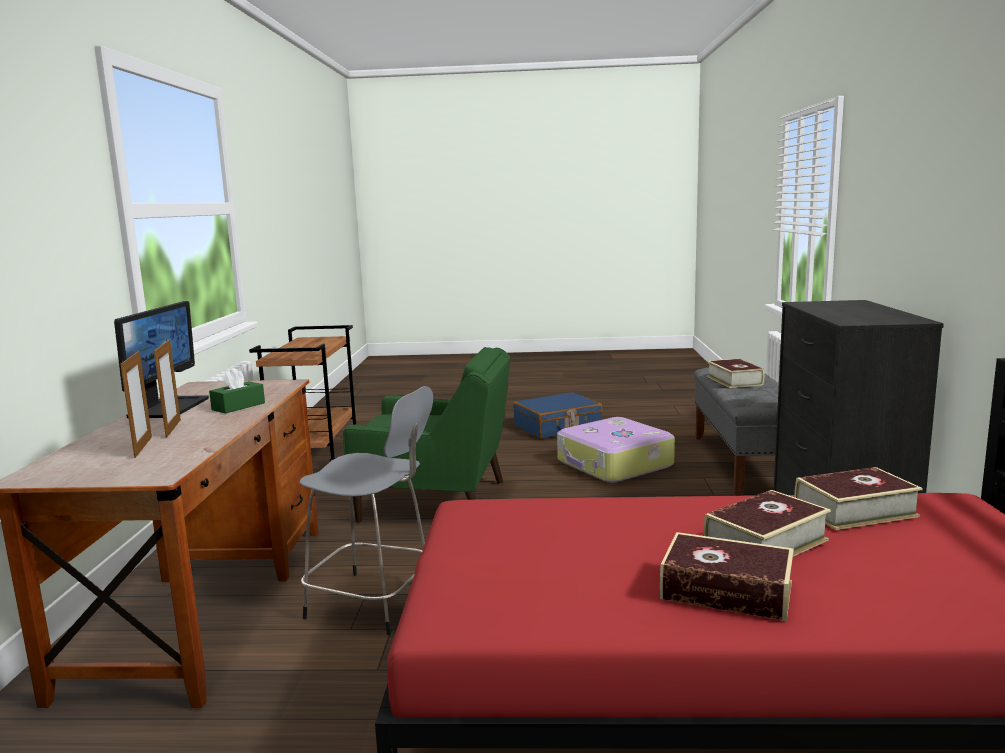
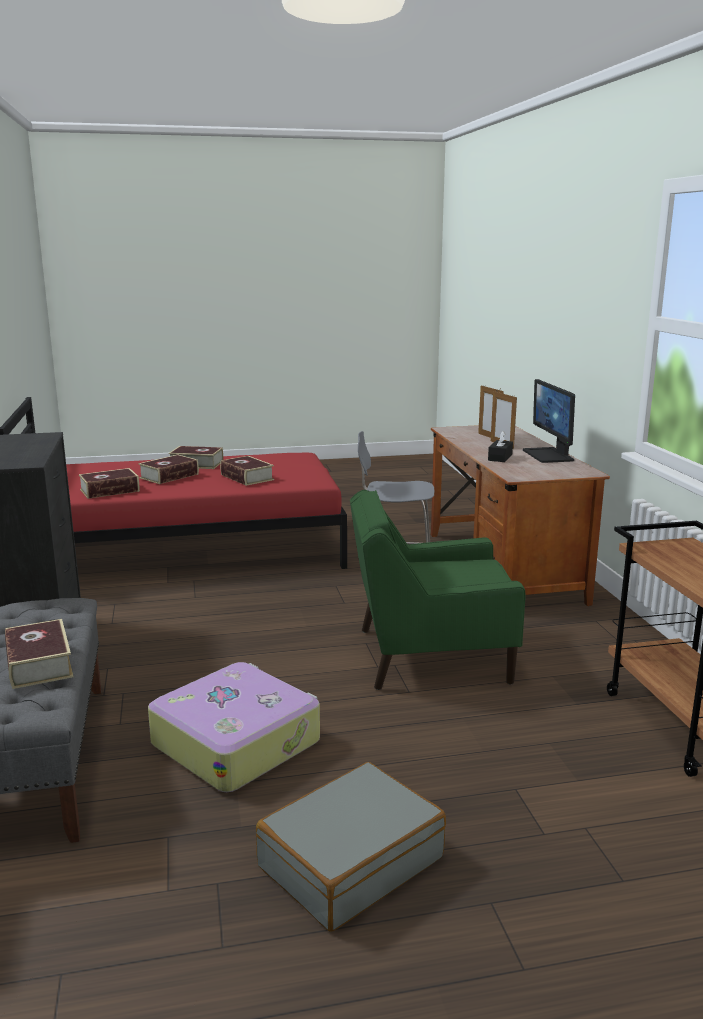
camera: 165 degrees right, 5 degrees up
(238, 406) = (500, 457): green tissue box -> black tissue box
(558, 427) = (350, 861): blue suitcase -> grey suitcase
(598, 528) = (247, 477): none -> book

